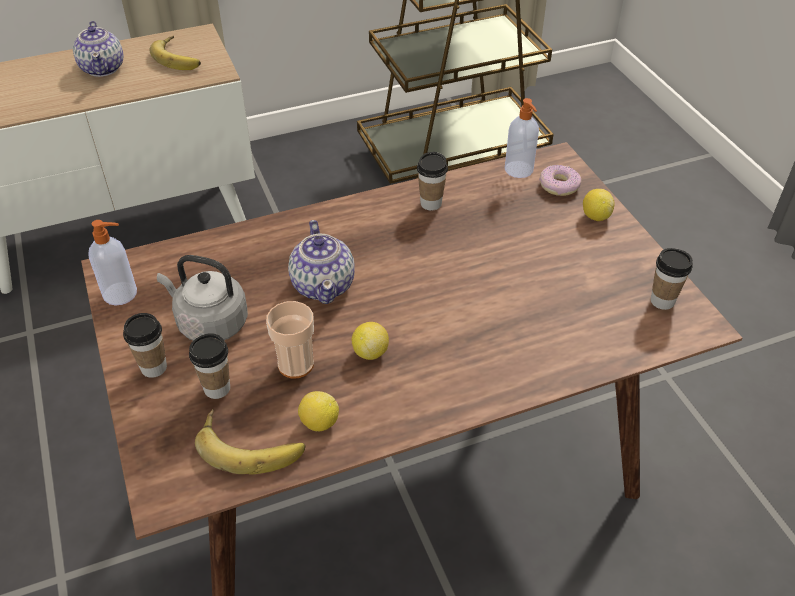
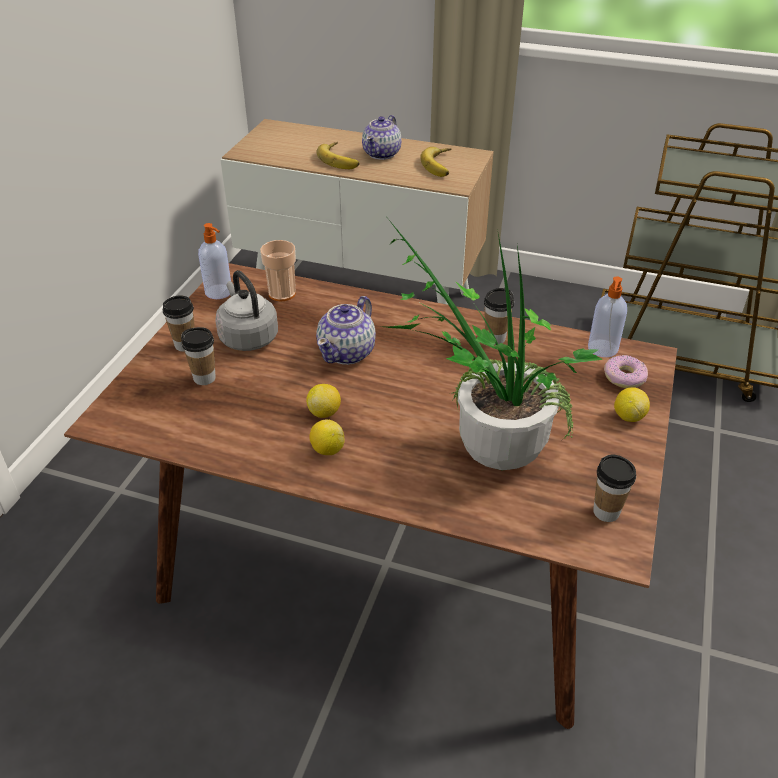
camera: 40 degrees right, 5 degrees down
(251, 444) = (183, 423): banana -> banana (341, 159)
(295, 364) = (267, 392): cup -> cup (282, 293)
(319, 422) = (237, 436): lemon -> lemon (327, 449)
(527, 302) = (483, 446): none -> potted plant

